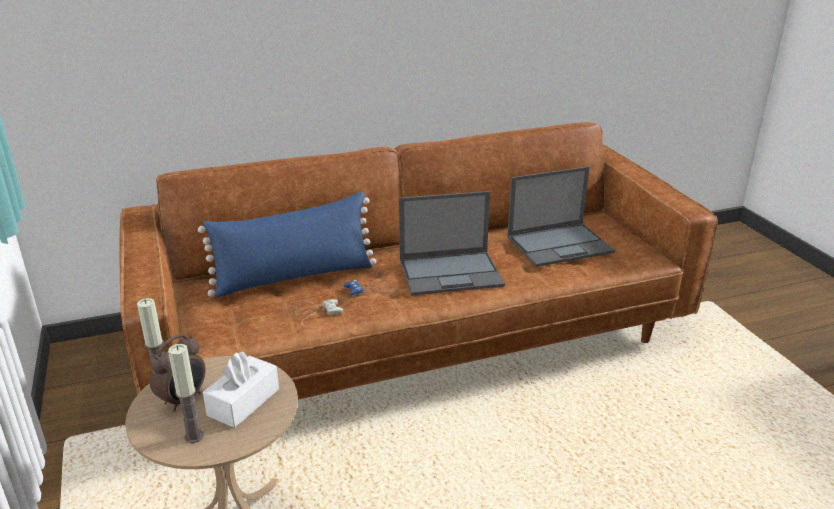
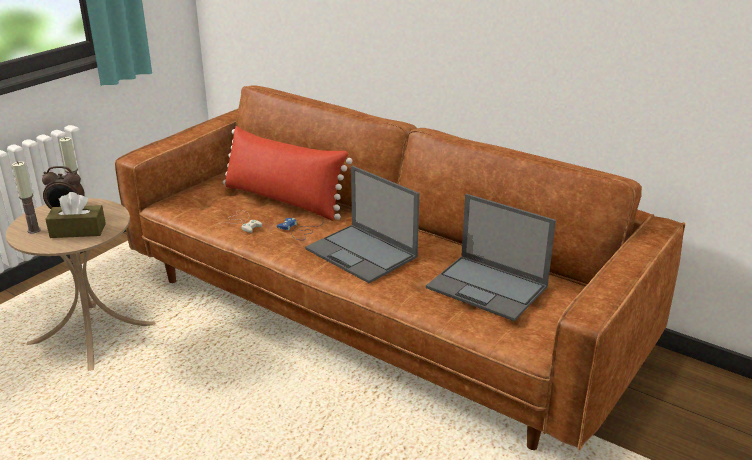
camera: 55 degrees right, 0 degrees up
(243, 402) = (78, 231): white tissue box -> brown tissue box
(295, 277) = (283, 200): blue pillow -> red pillow

